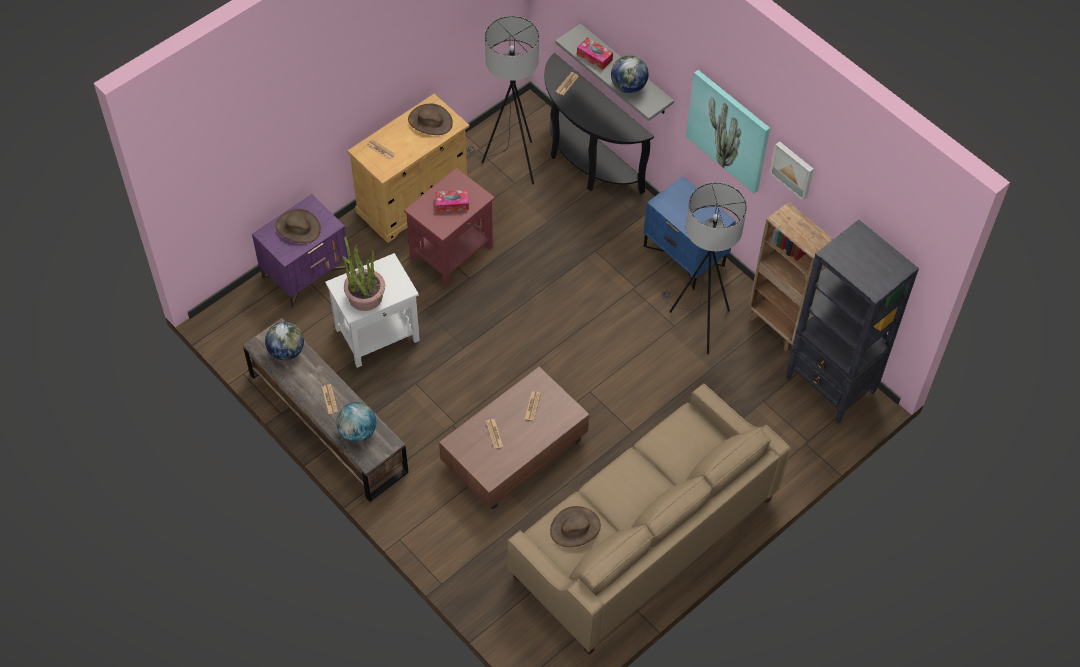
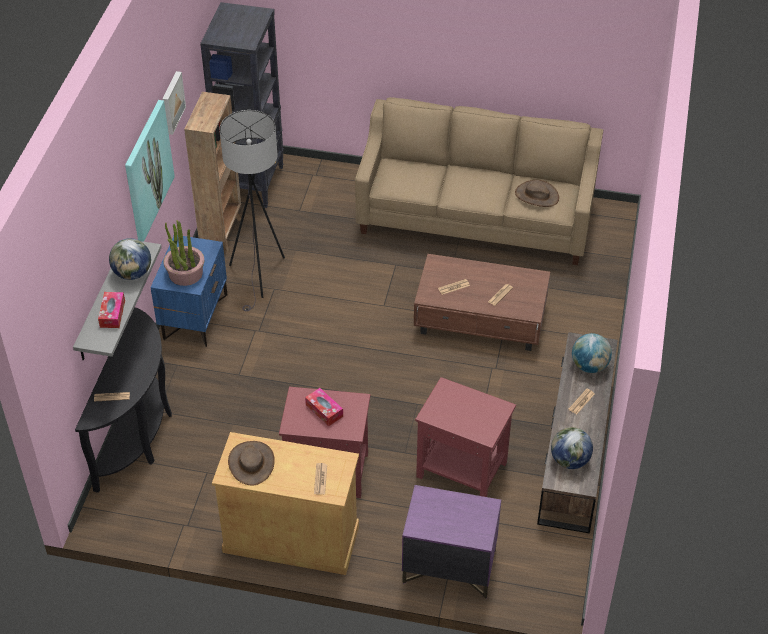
camera: 125 degrees left, 10 degrees down
(298, 228) = (450, 518): brown hat -> none
(365, 296) = (479, 410): potted plant -> potted plant (185, 274)
(377, 335) = (462, 469): white side table -> red side table
(510, 163) = (184, 490): grey floor lamp -> none

